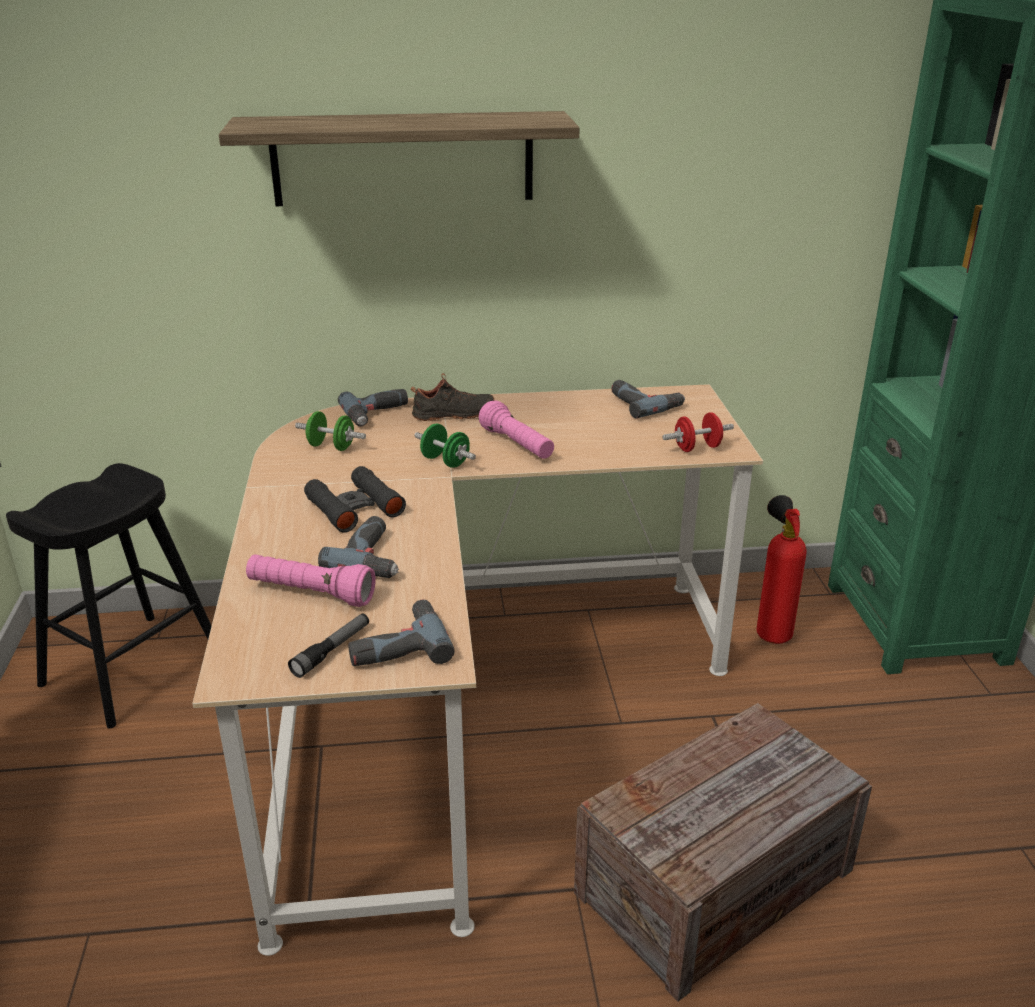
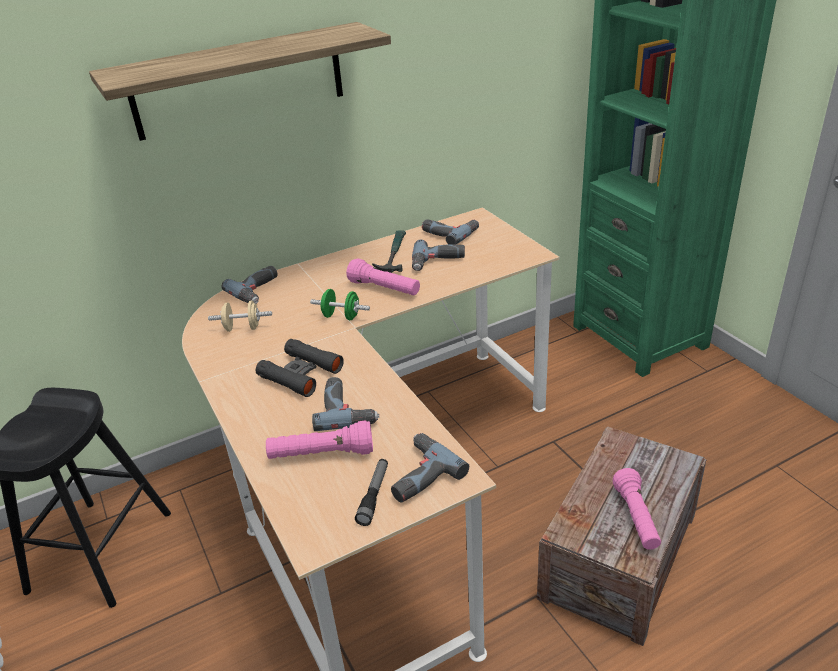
camera: 20 degrees left, 5 degrees up
(331, 447) = (243, 328): green dumbbell -> beige dumbbell
(454, 415) = (319, 277): black shoe -> none
(556, 412) = (393, 255): none -> hammer
(604, 431) = (438, 262): none -> power drill
(697, 448) = (510, 258): red dumbbell -> none
(720, 823) = (636, 518): none -> pink flashlight
(771, 632) = (556, 370): fire extinguisher -> none

